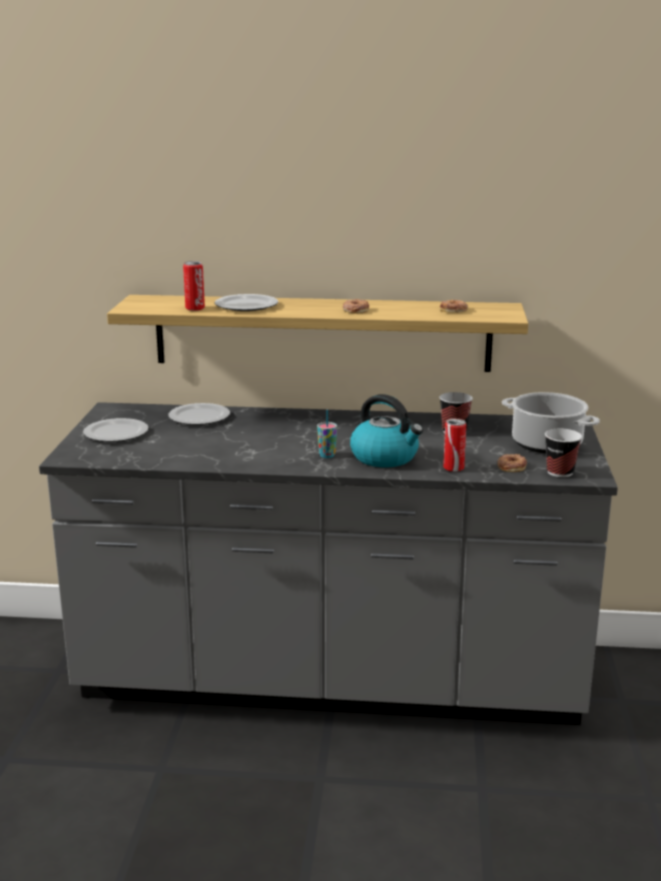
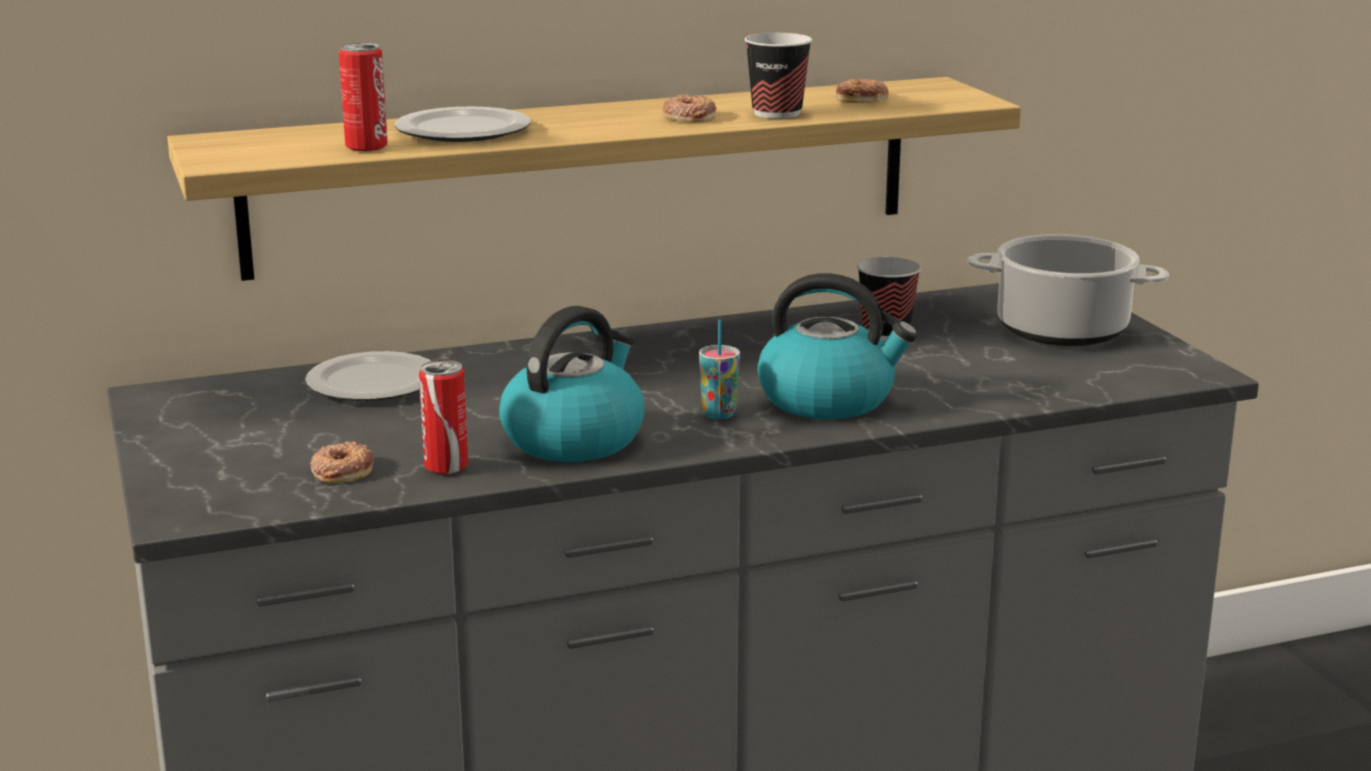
camera: 25 degrees left, 0 degrees up
(115, 433) = (230, 445): plate -> none
(252, 455) = (574, 438): none -> kettle
(453, 468) = (969, 398): can -> can (446, 467)
(511, 466) = (1057, 378): donut -> donut (341, 470)
(560, 472) = (1145, 374): cup -> cup (777, 113)

